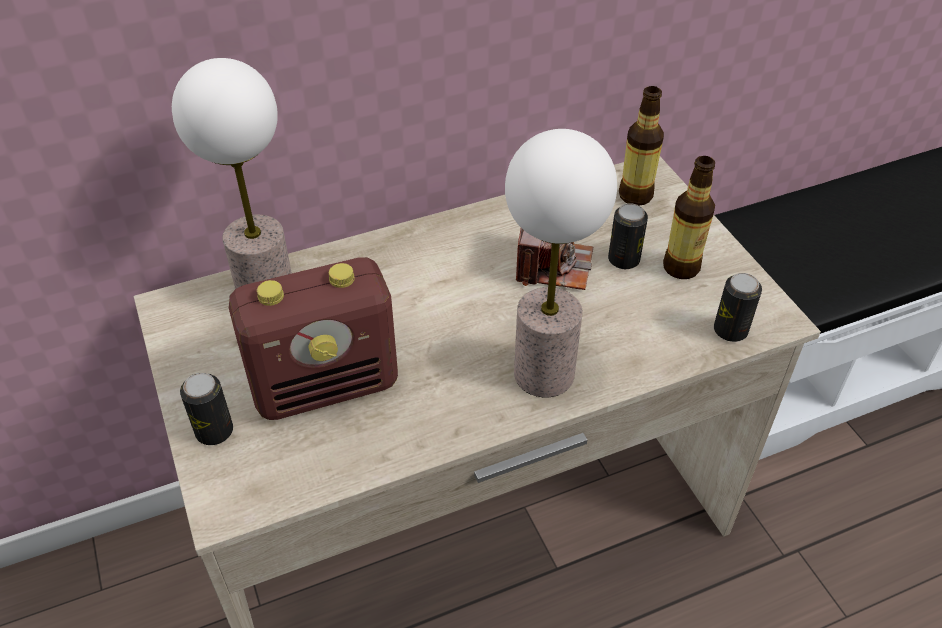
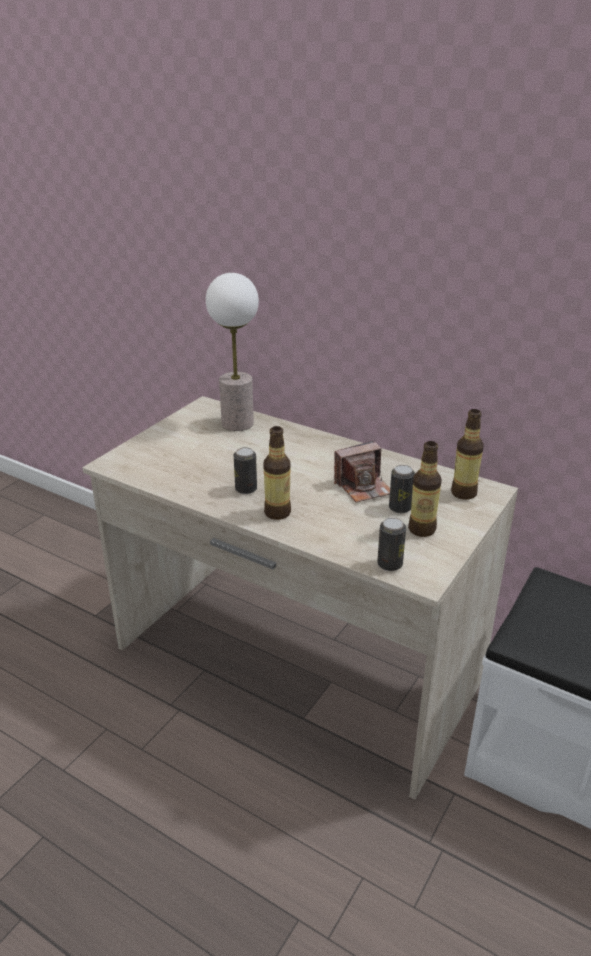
camera: 55 degrees right, 15 degrees down
(214, 431) = (146, 444): can -> can (246, 489)
(327, 385) = (201, 458): radio -> none
(543, 373) = (277, 513): table lamp -> bottle

